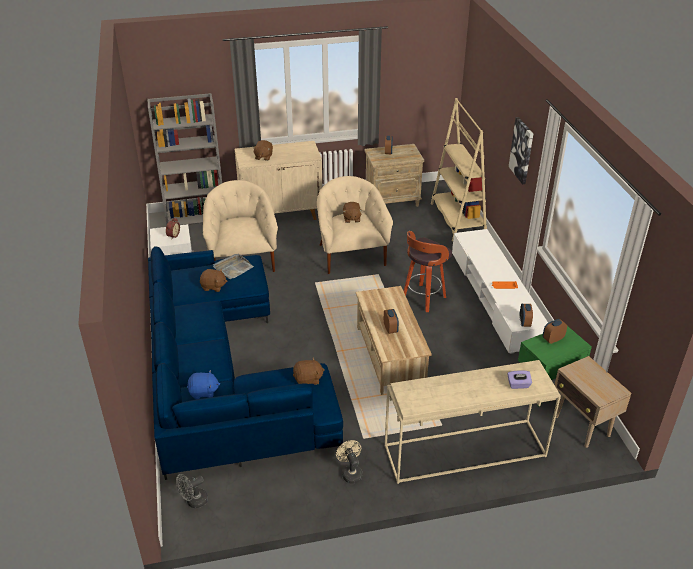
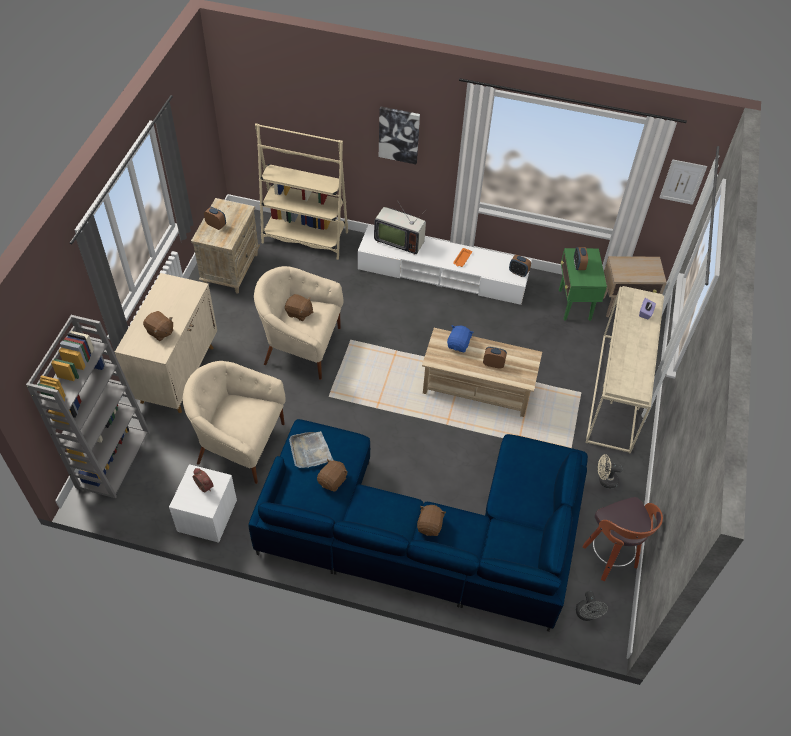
camera: 65 degrees left, 15 degrees up
(203, 392) = (501, 547): blue plush toy -> blue plush toy (459, 344)
(308, 379) = (526, 455): brown plush toy -> brown plush toy (430, 525)
(423, 299) = (411, 325): stool -> stool (610, 558)
(487, 248) = (399, 240): none -> television
(660, 302) = (682, 182): none -> picture

